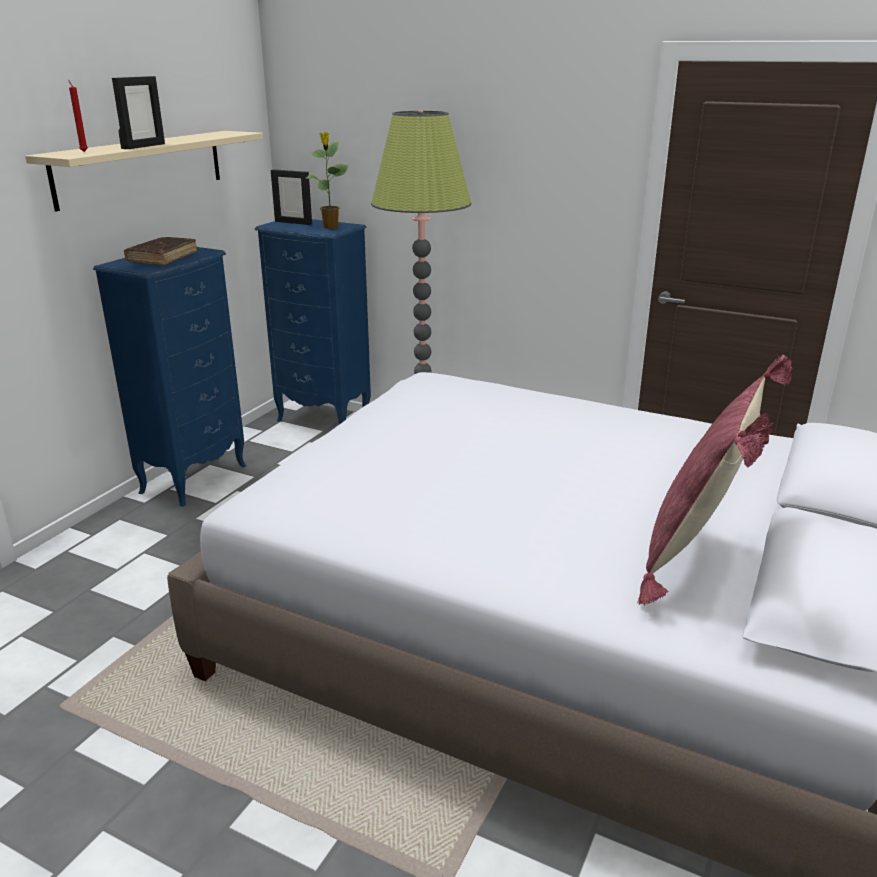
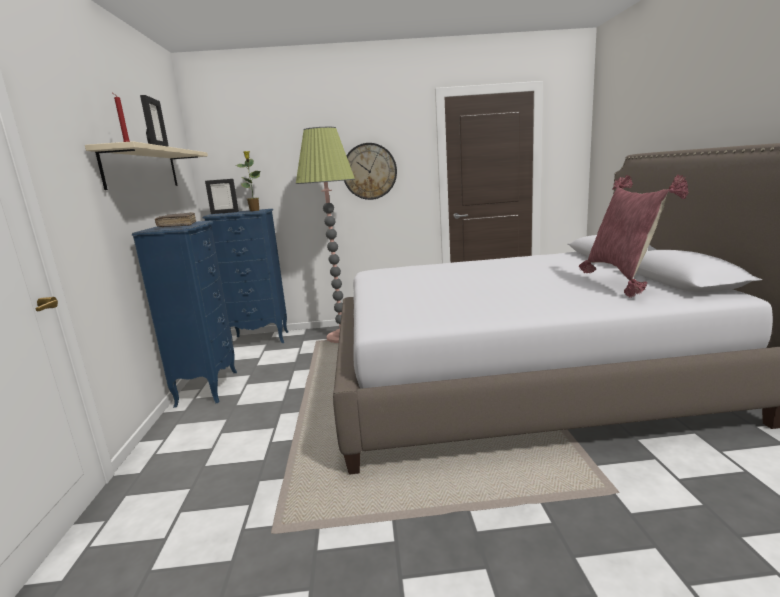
camera: 30 degrees left, 10 degrees down
(520, 187) = (369, 171): none -> wall clock

